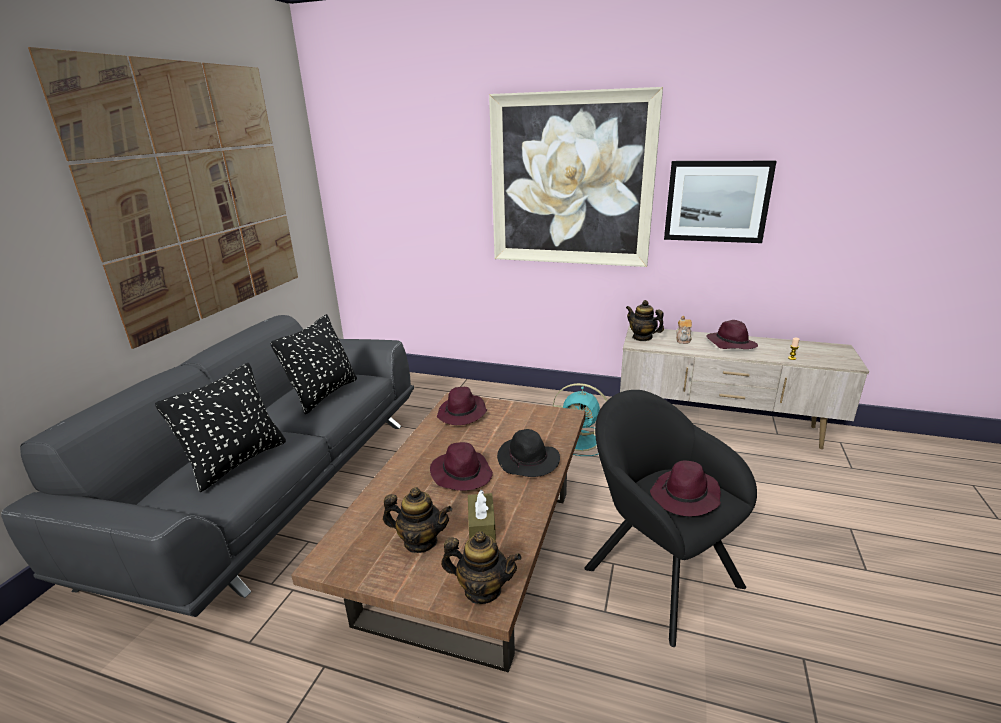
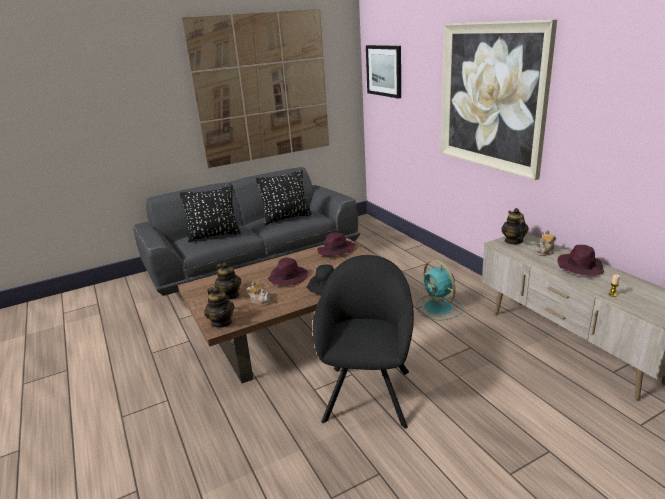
camera: 45 degrees right, 0 degrees up
(481, 525) = (260, 301): brown tissue box -> teapot
(685, 497) = (366, 335): purple hat -> none
(716, 201) = (595, 129): picture -> picture (384, 70)

